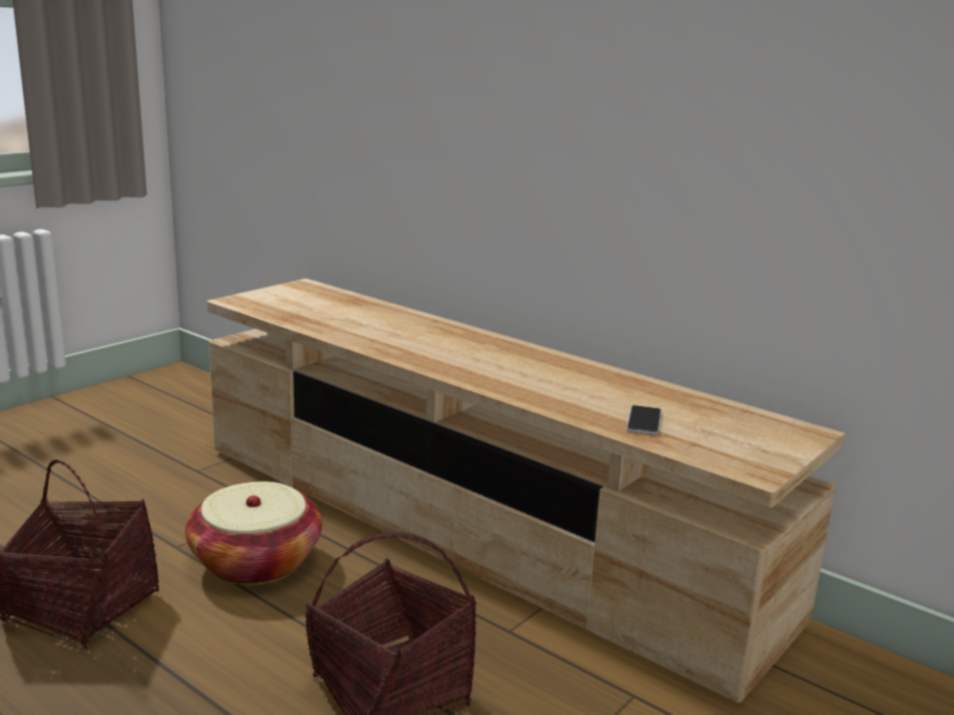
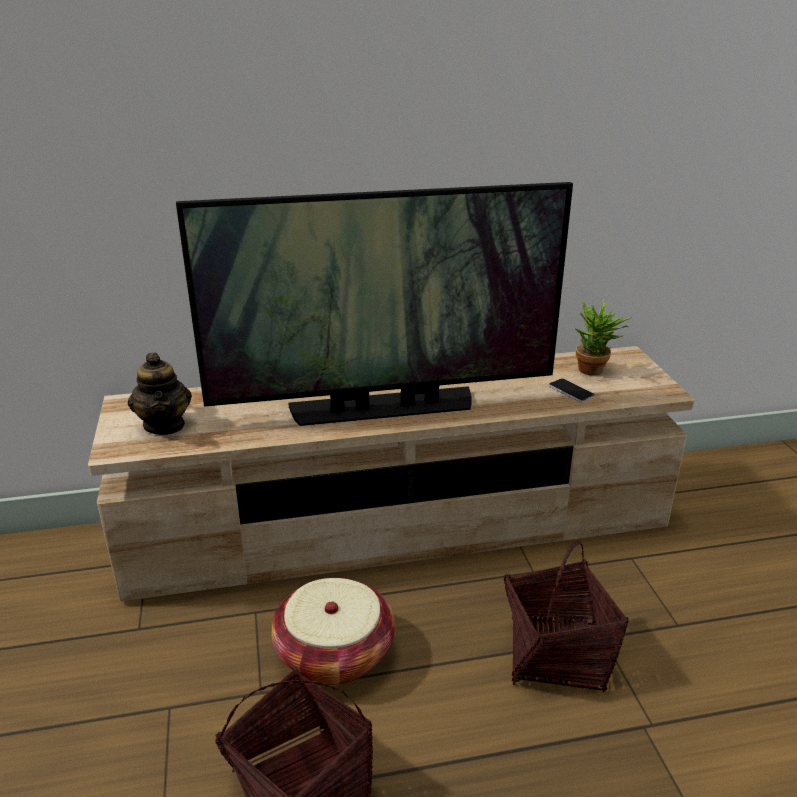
camera: 50 degrees left, 10 degrees up
(292, 302) = (165, 425): none -> teapot
(445, 355) = (383, 408): none -> television
(718, 423) = (595, 372): none -> potted plant

